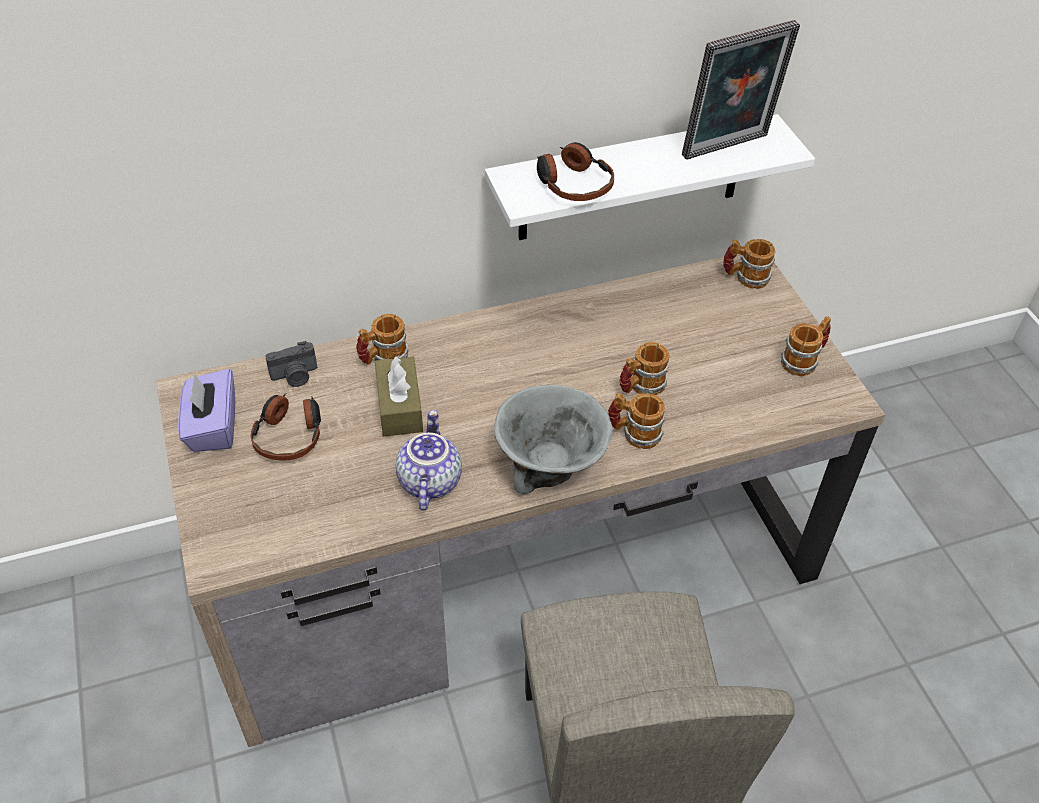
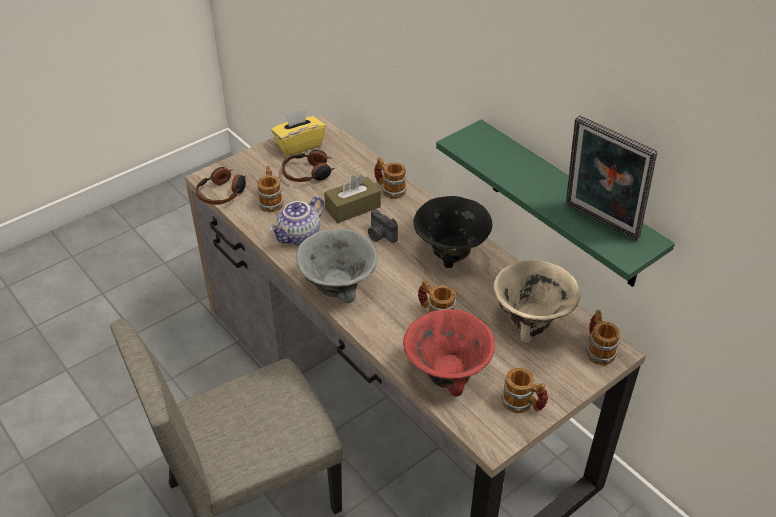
camera: 70 degrees right, 5 degrees down
(212, 427) = (299, 145): purple tissue box -> yellow tissue box
(295, 376) = (354, 160): camera -> camera (380, 236)
(428, 481) = (299, 237): teapot -> teapot turned 150 degrees clockwise
(538, 339) = (450, 251): none -> black bowl
(573, 183) = (493, 158): headphones -> headphones (222, 193)
(631, 179) = (565, 205): white shelf -> green shelf
(634, 433) = (388, 320): mug -> mug (271, 201)
(683, 310) = (531, 320): none -> beige bowl
(738, 405) = (448, 372): none -> red bowl

